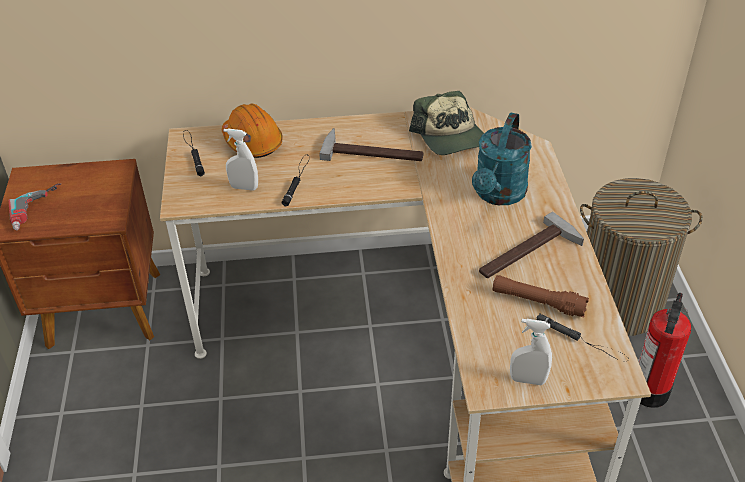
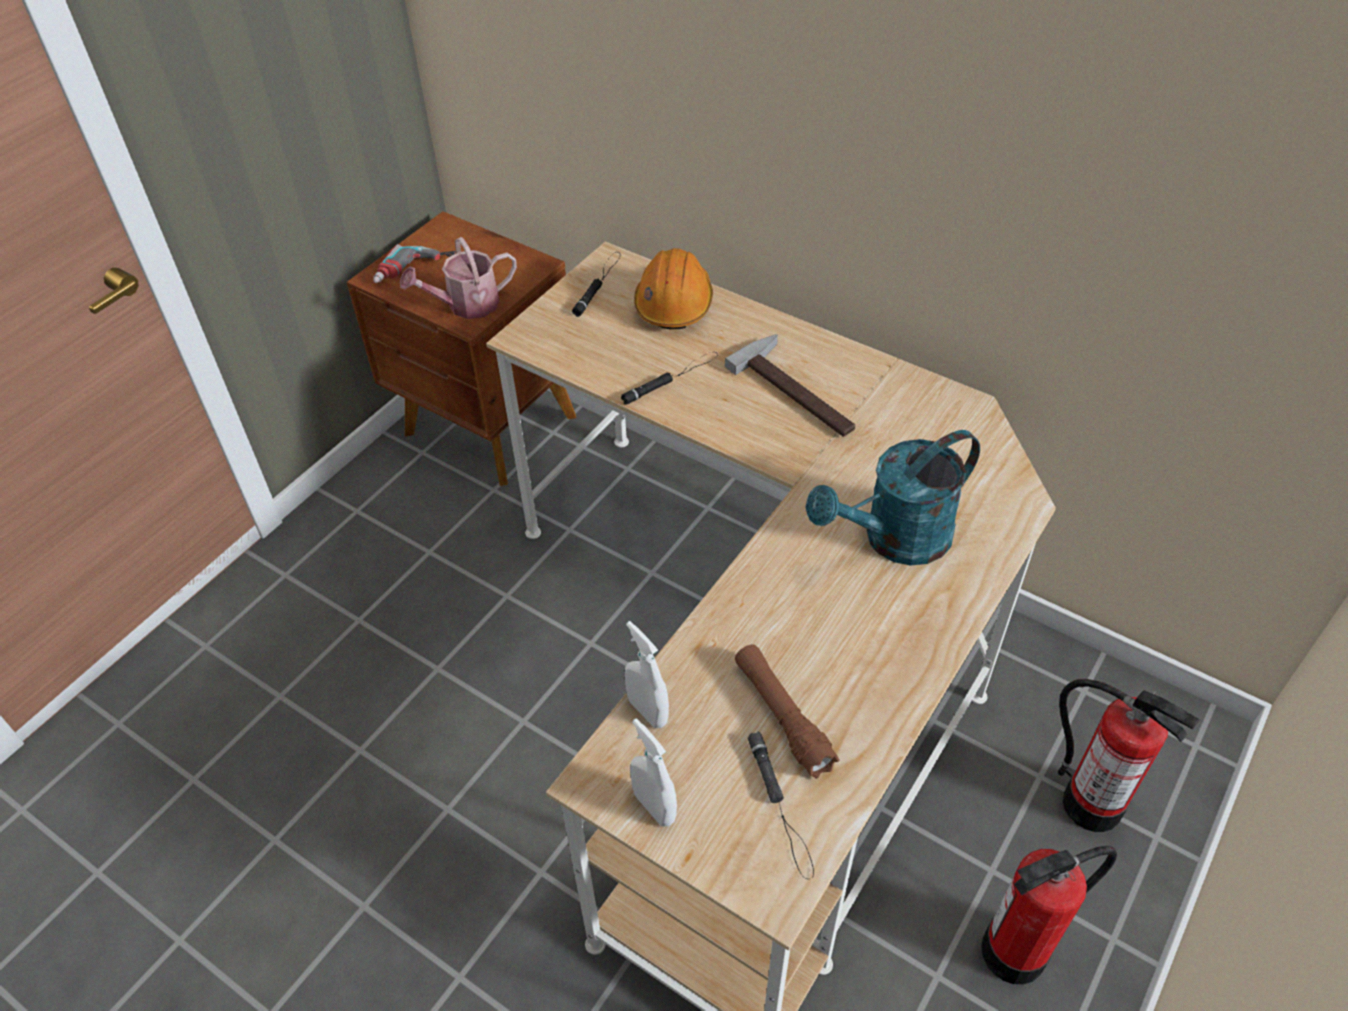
camera: 40 degrees right, 5 degrees up
(98, 213) = (466, 305): none -> watering can
(244, 187) = (605, 355): white spray bottle -> white spray bottle (647, 711)
(450, 137) = (920, 425): cap -> none
(528, 254) = (843, 645): hammer -> none
(618, 304) = (1092, 803): laundry basket -> fire extinguisher

